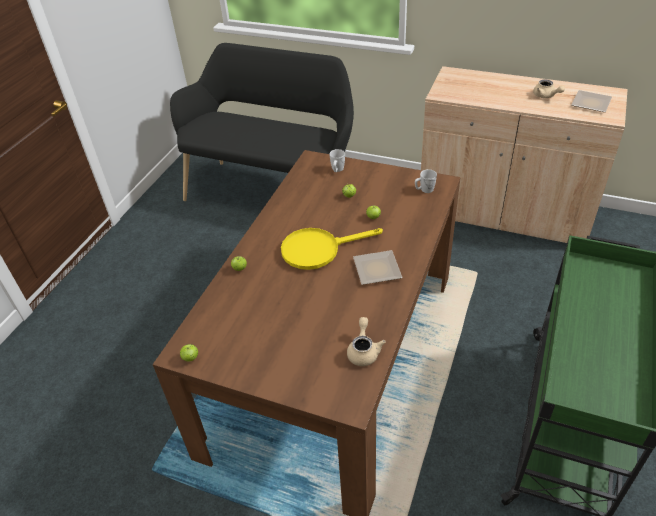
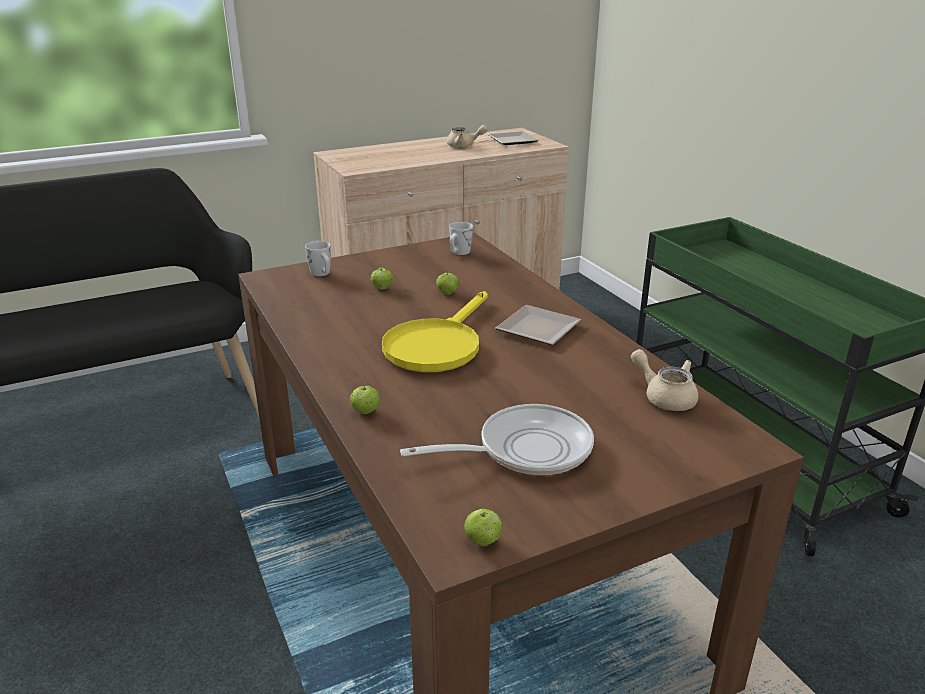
camera: 50 degrees left, 15 degrees down
(263, 331) = (525, 449): none -> frying pan

